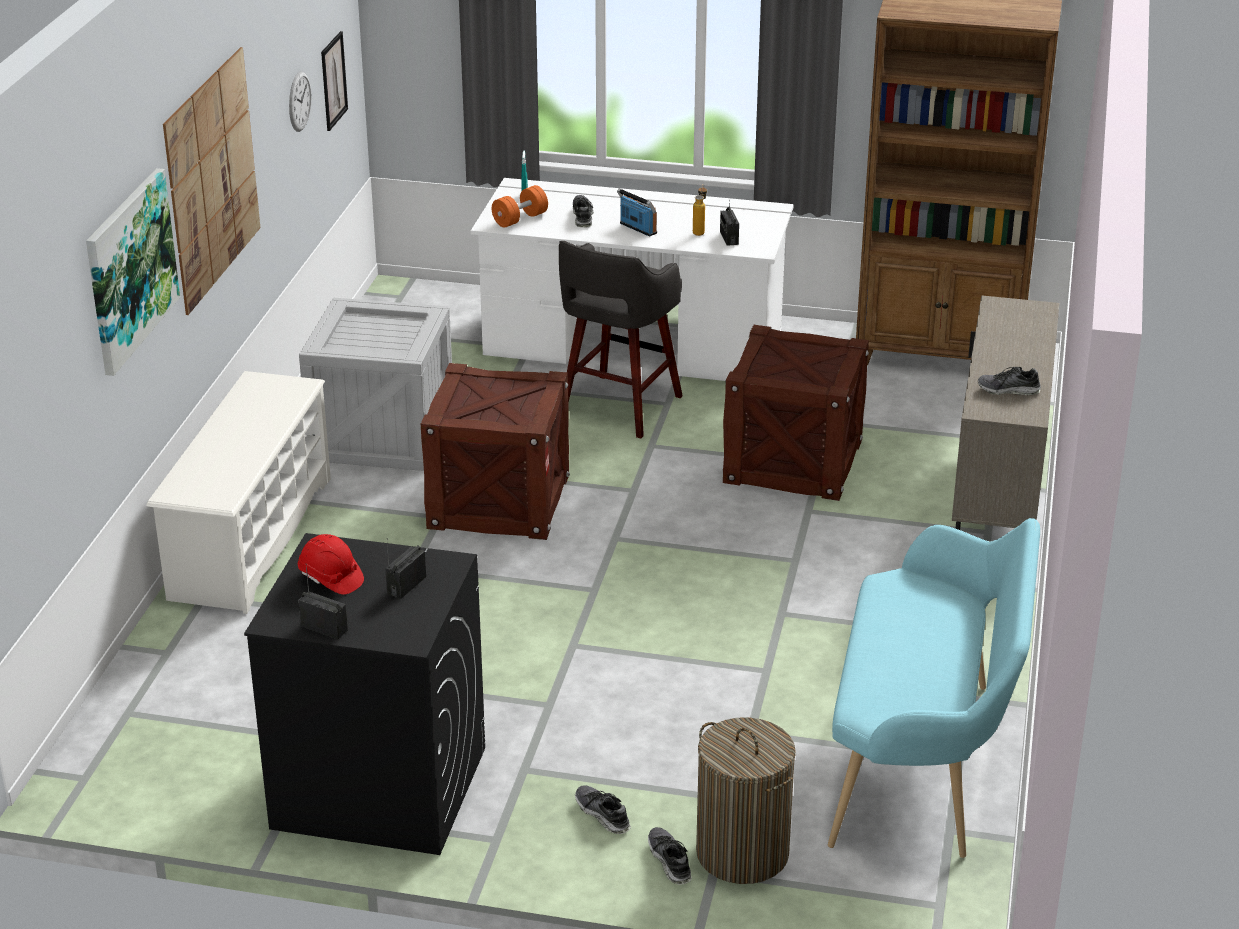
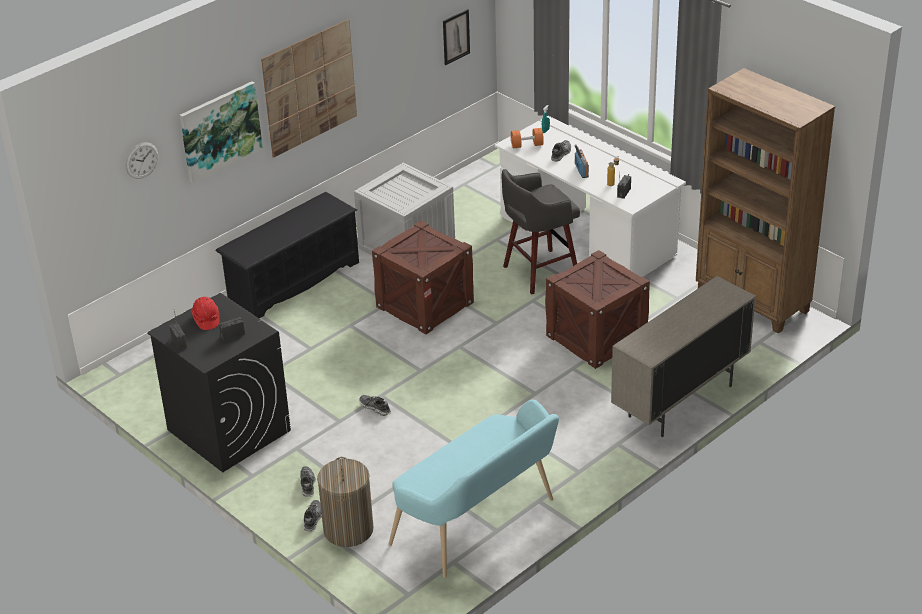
camera: 35 degrees right, 5 degrees up
(250, 537) = (293, 281): white shoe rack -> black shoe rack
(299, 101) = (413, 48): wall clock -> wall clock (141, 160)
(1008, 390) = (657, 338): shoe -> shoe (375, 408)

